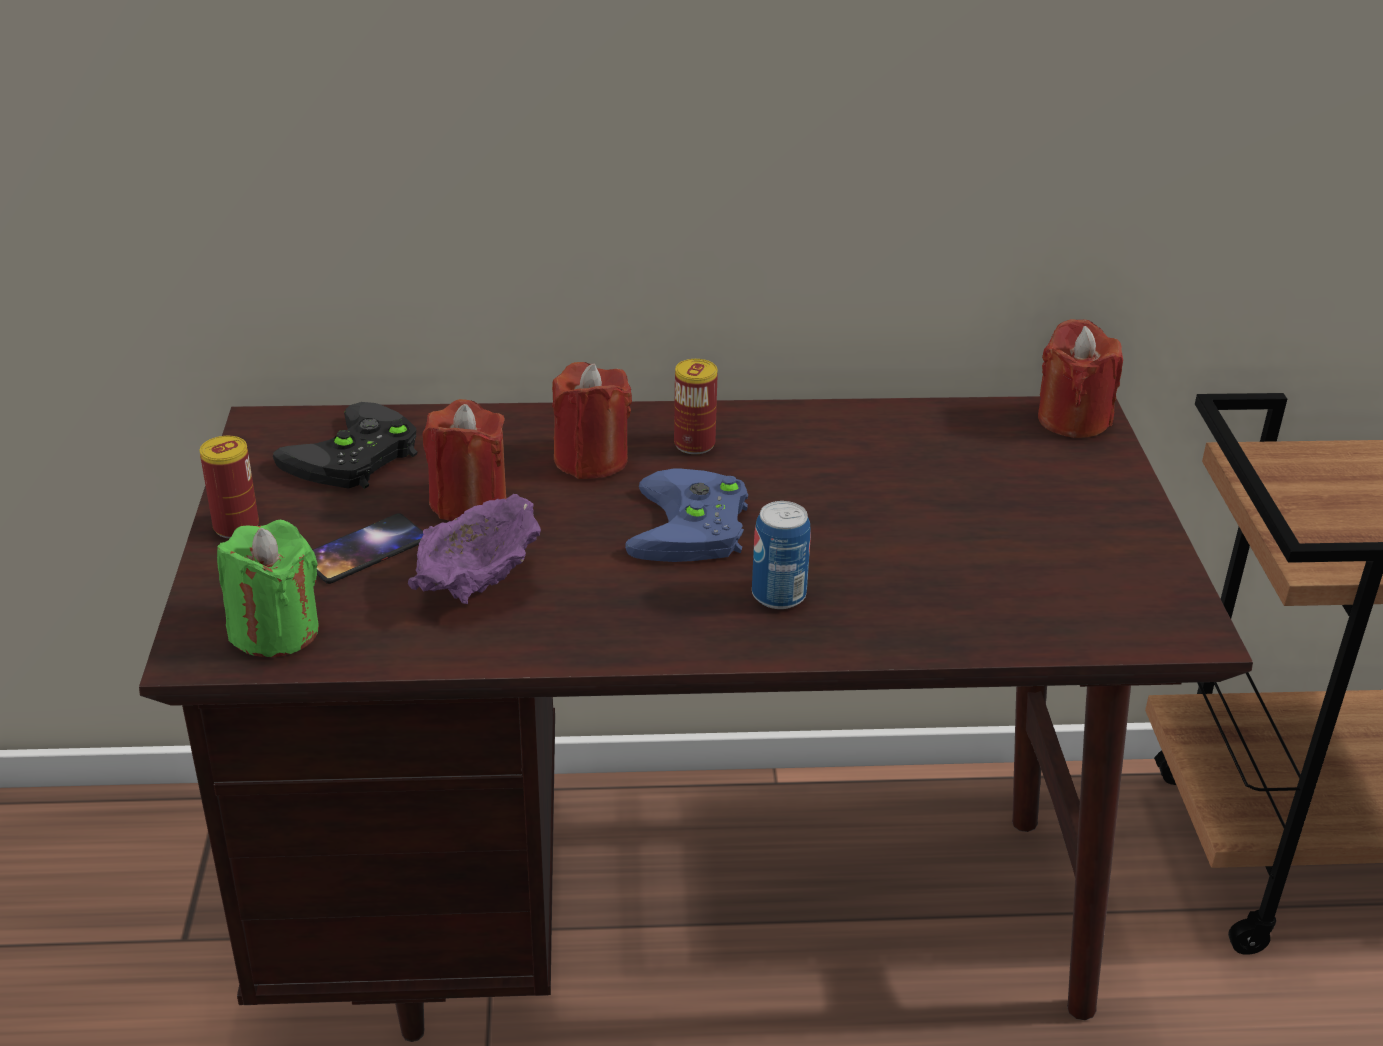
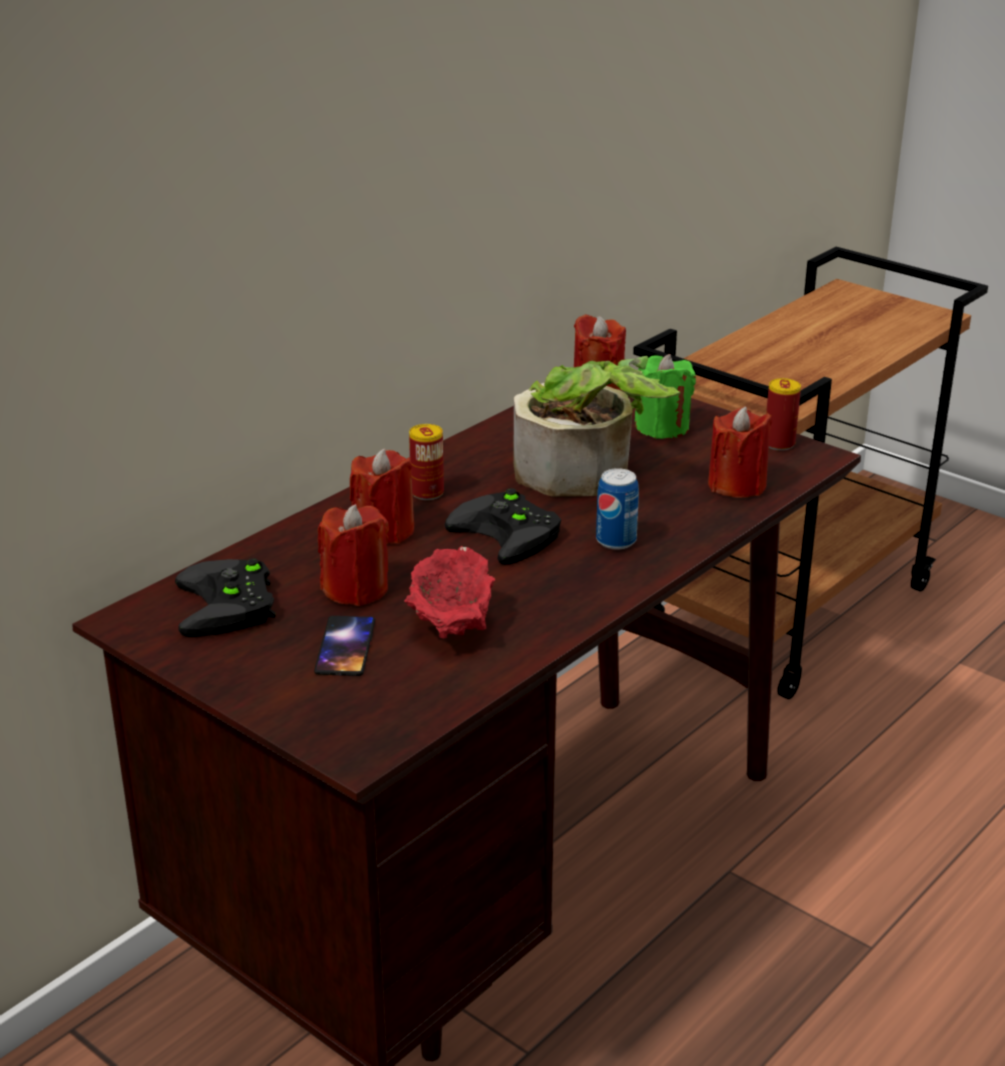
camera: 45 degrees left, 5 degrees down
(236, 526) = (233, 682): can -> can (779, 444)
(275, 631) = (381, 716): green candle -> green candle (662, 427)
(477, 585) = (450, 625): purple bowl -> red bowl
(693, 528) = (511, 534): blue game controller -> black game controller
(877, 508) = (585, 475): none -> potted plant
(1023, 611) = (737, 485): none -> red candle

